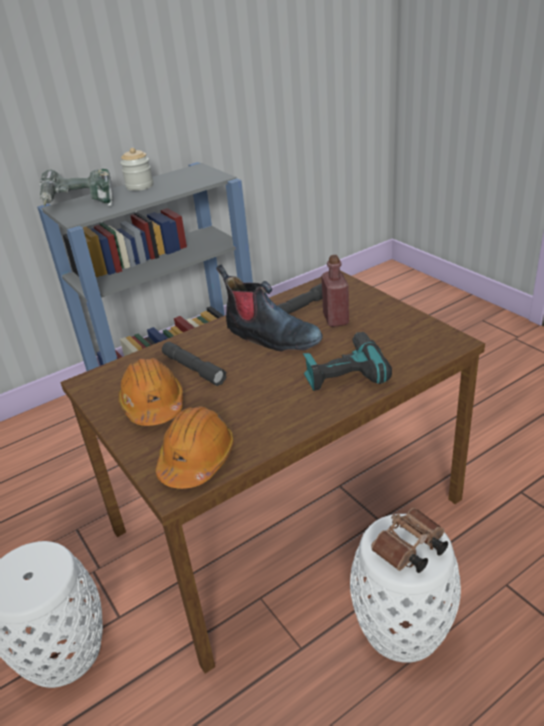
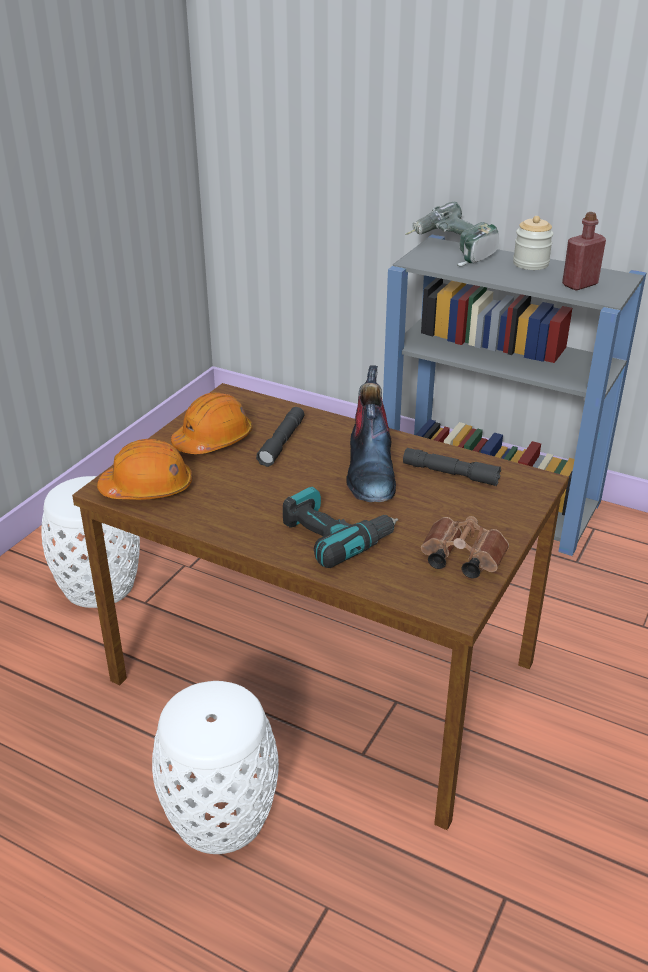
camera: 60 degrees right, 0 degrees up
(335, 319) = (441, 504): red bottle -> red bottle (579, 284)
(409, 551) = (205, 720): brown binoculars -> brown binoculars (459, 560)

